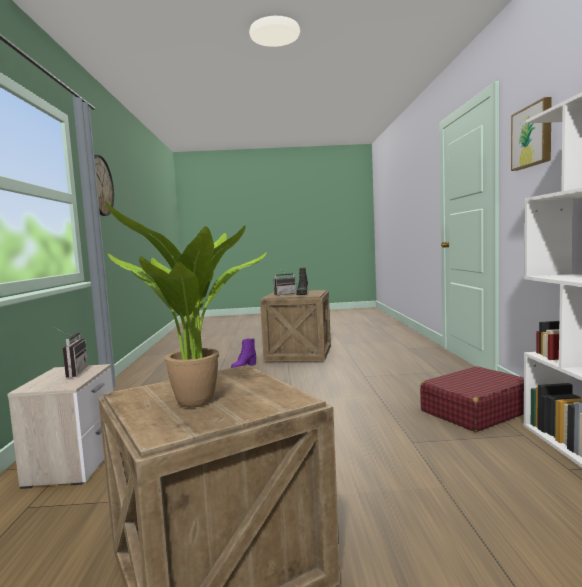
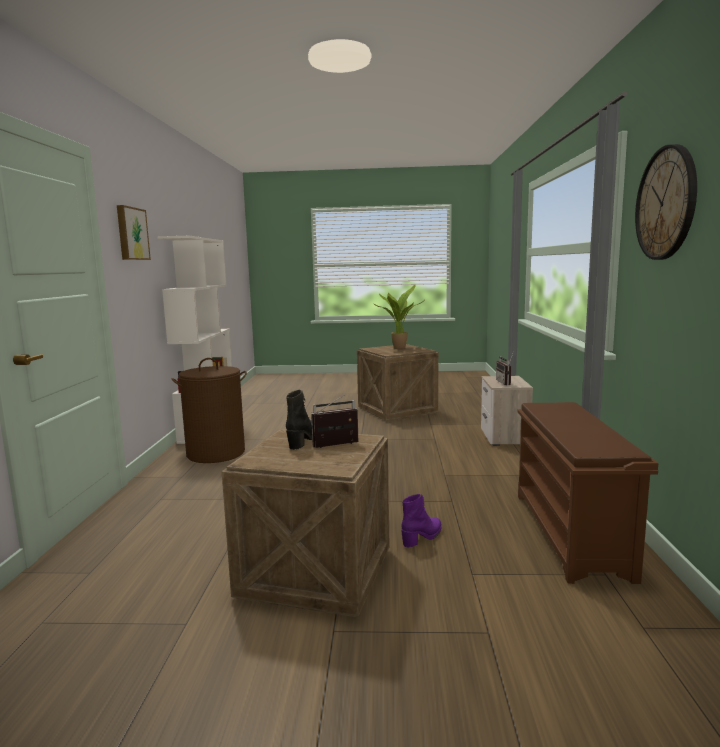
camera: 175 degrees left, 5 degrees up
(155, 373) = (571, 534): none -> brown shoe rack
(475, 411) = (216, 453): red suitcase -> brown laundry basket

